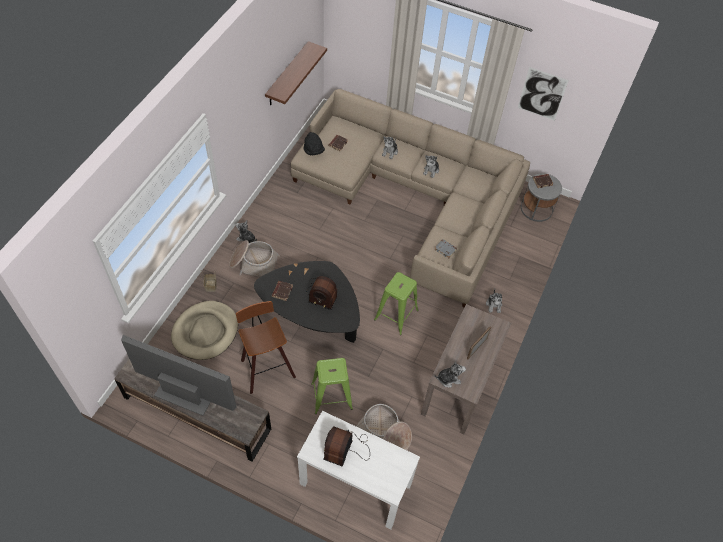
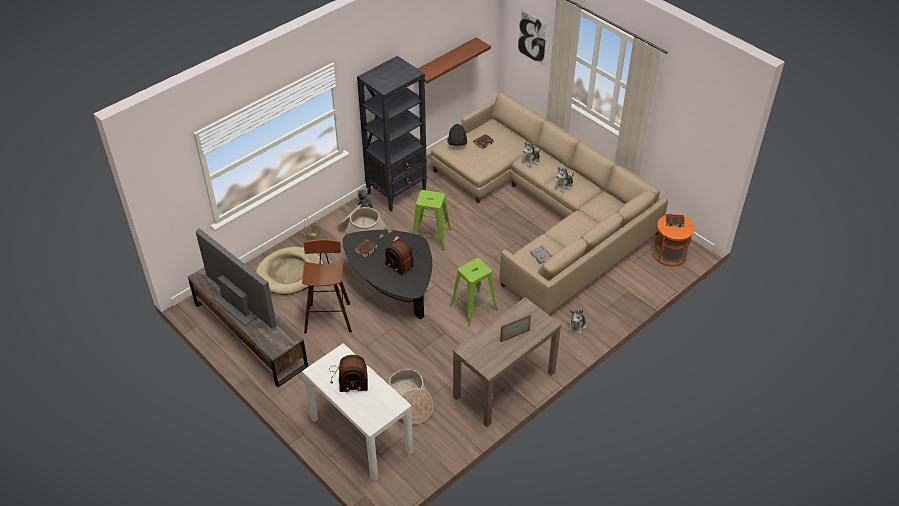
camera: 25 degrees right, 10 degrees down
(269, 212) = (397, 191): none -> black bookcase
(331, 396) = (376, 357): green stool -> green stool (430, 236)
(346, 448) = (348, 378): radio -> radio turned 135 degrees counterclockwise
(448, 378) = (473, 352): plush toy -> none
(536, 209) = (670, 253): grey side table -> orange side table
(542, 94) = (682, 125): picture -> picture (532, 37)

